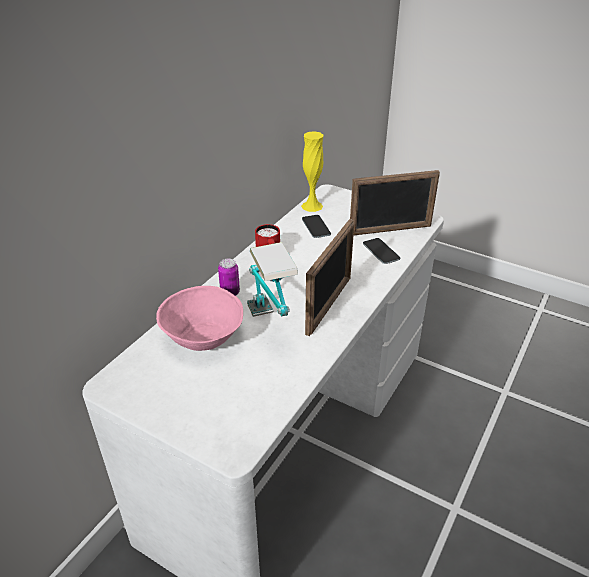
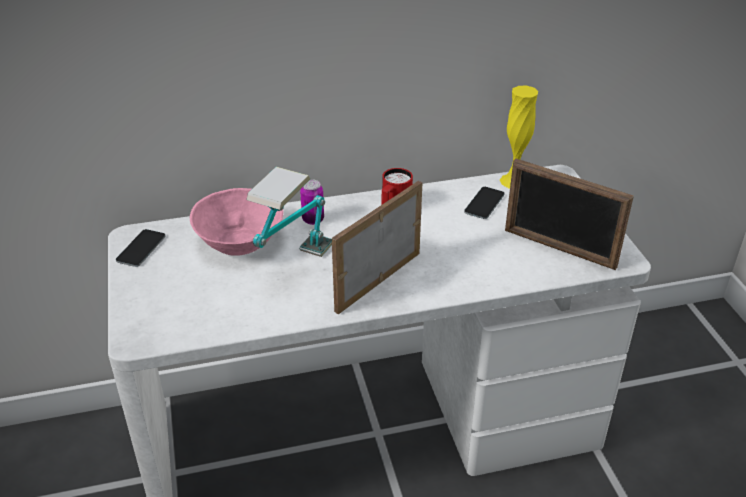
camera: 45 degrees right, 0 degrees up
(329, 305) = (377, 281): picture frame -> picture frame turned 150 degrees clockwise
(381, 251) = (512, 263): phone -> phone (141, 248)

